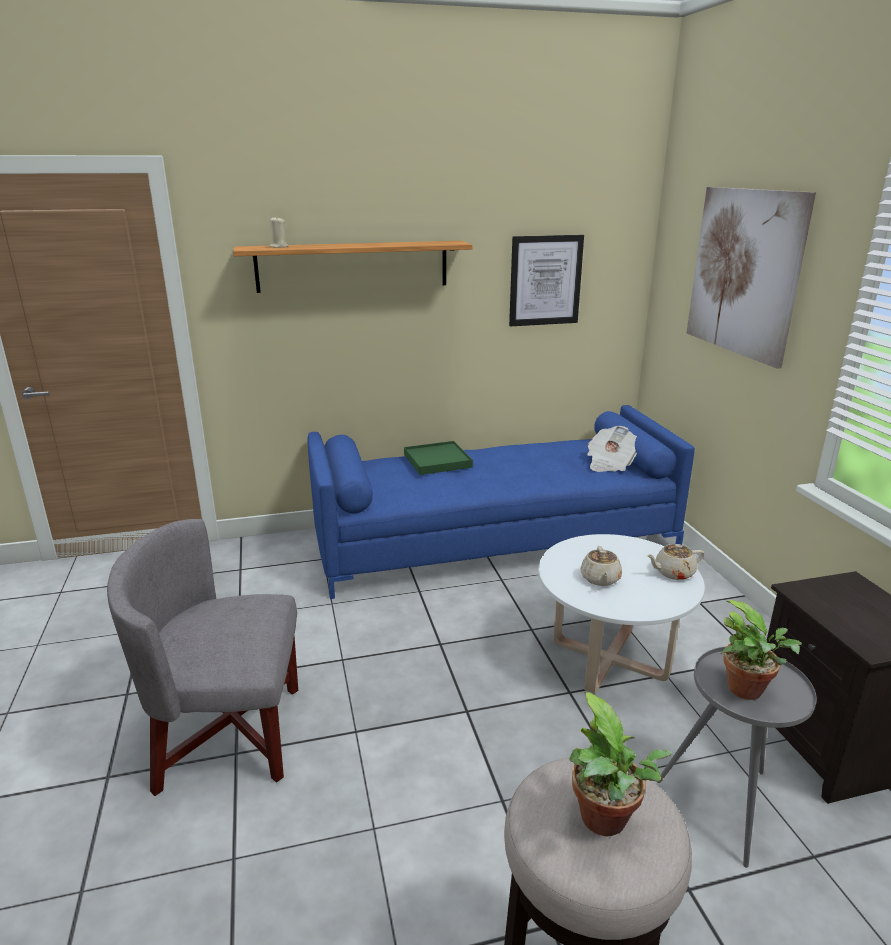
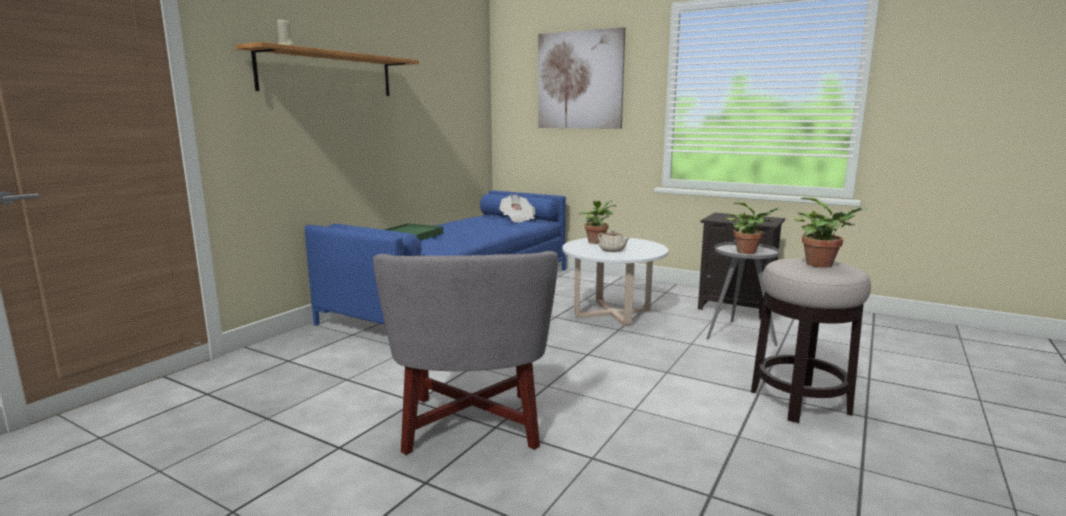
camera: 45 degrees left, 10 degrees down
(228, 735) = (471, 423): grey armchair -> grey armchair turned 45 degrees counterclockwise
(545, 280) = (442, 97): picture -> none
(619, 550) = (596, 241): none -> potted plant
(673, 572) = (635, 242): beige teapot -> none

